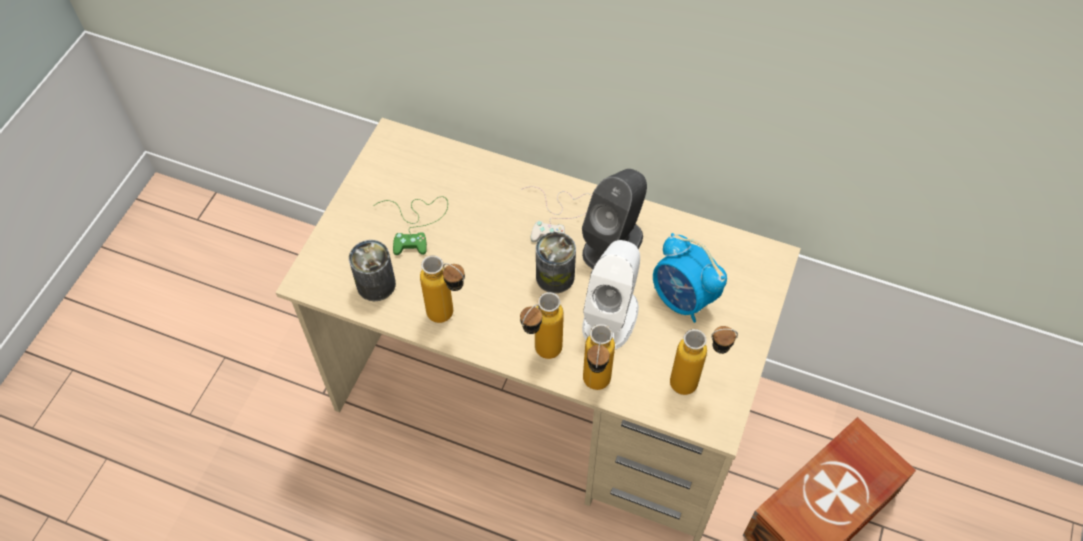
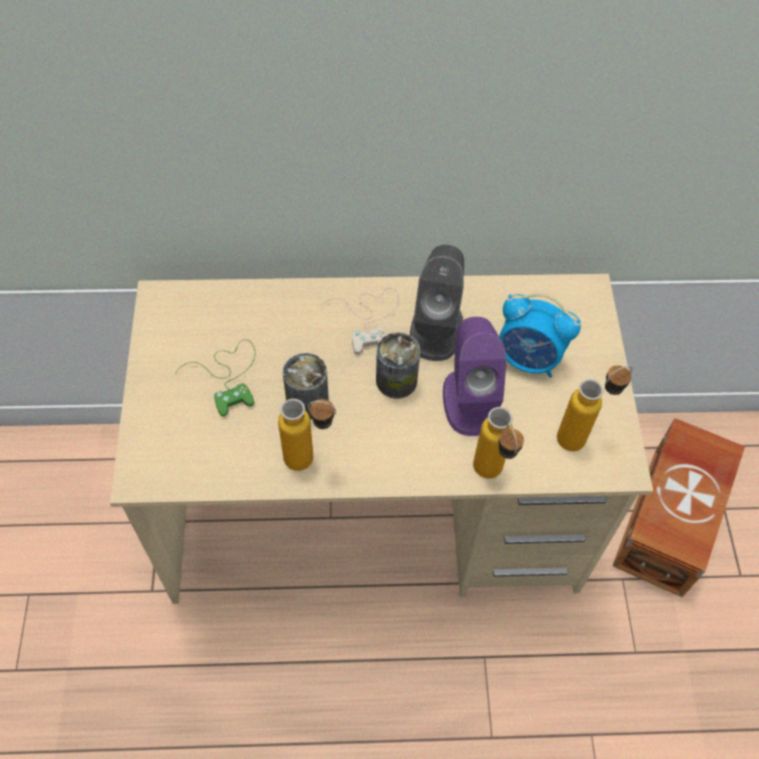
camera: 25 degrees left, 0 degrees up
(376, 284) = (217, 454): can -> can (307, 401)
(540, 355) = (422, 464): bottle -> none
(610, 316) = (470, 400): white speaker -> purple speaker

